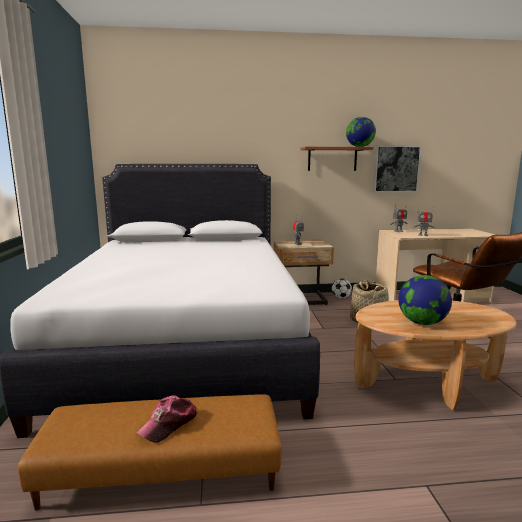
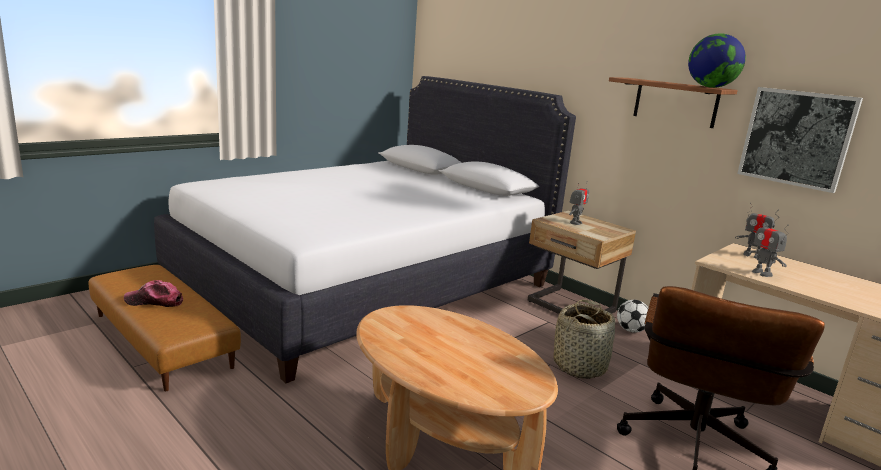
camera: 50 degrees right, 5 degrees up
(422, 323) = (408, 344): globe -> none

